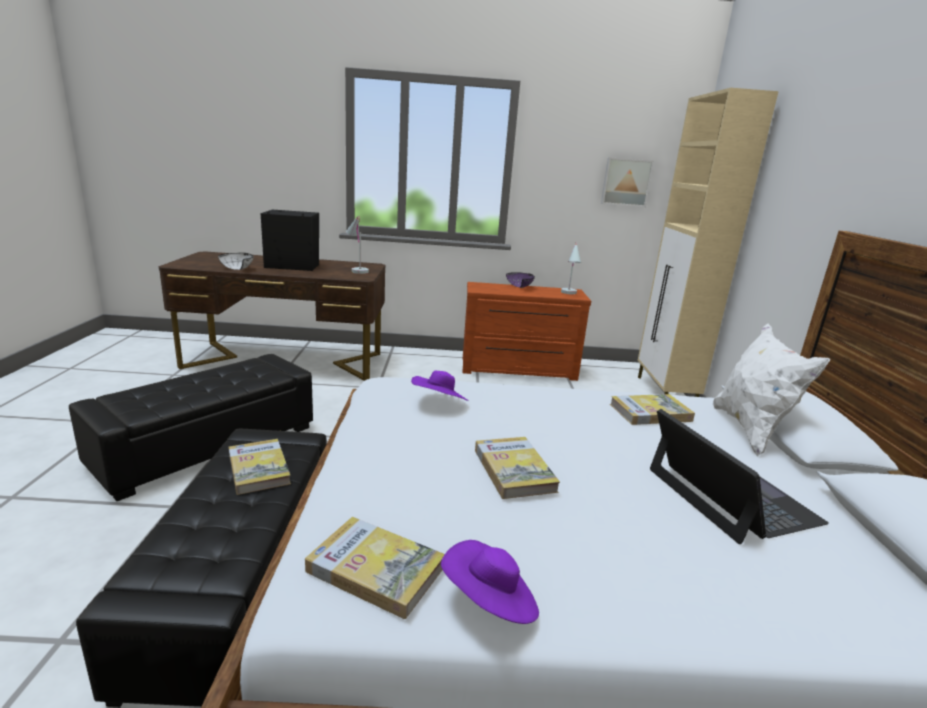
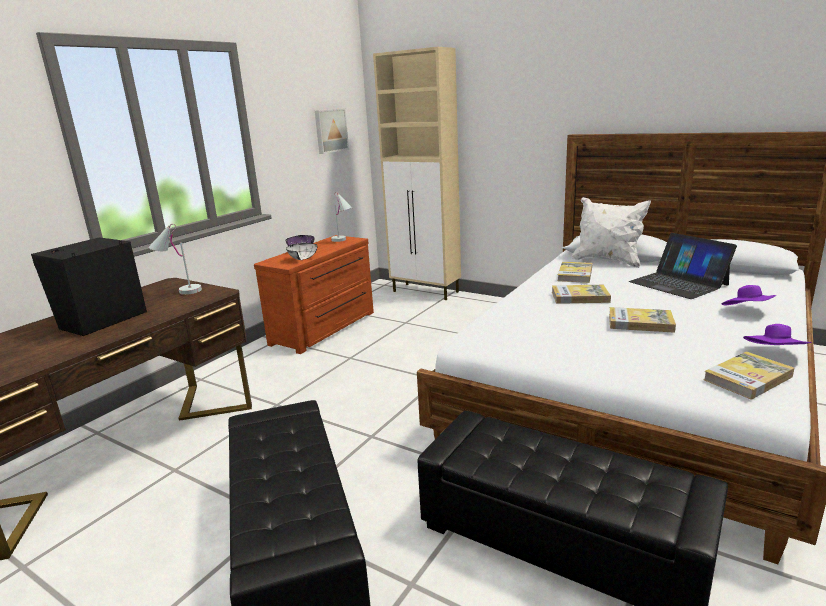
camera: 55 degrees left, 0 degrees up
(238, 269) = (61, 351): white bowl -> white bowl (300, 259)
(258, 469) = (517, 448): book -> book (580, 297)
(439, 403) = (532, 325): purple hat -> purple hat (747, 311)
(730, 495) = (678, 283): laptop -> laptop turned 135 degrees counterclockwise

